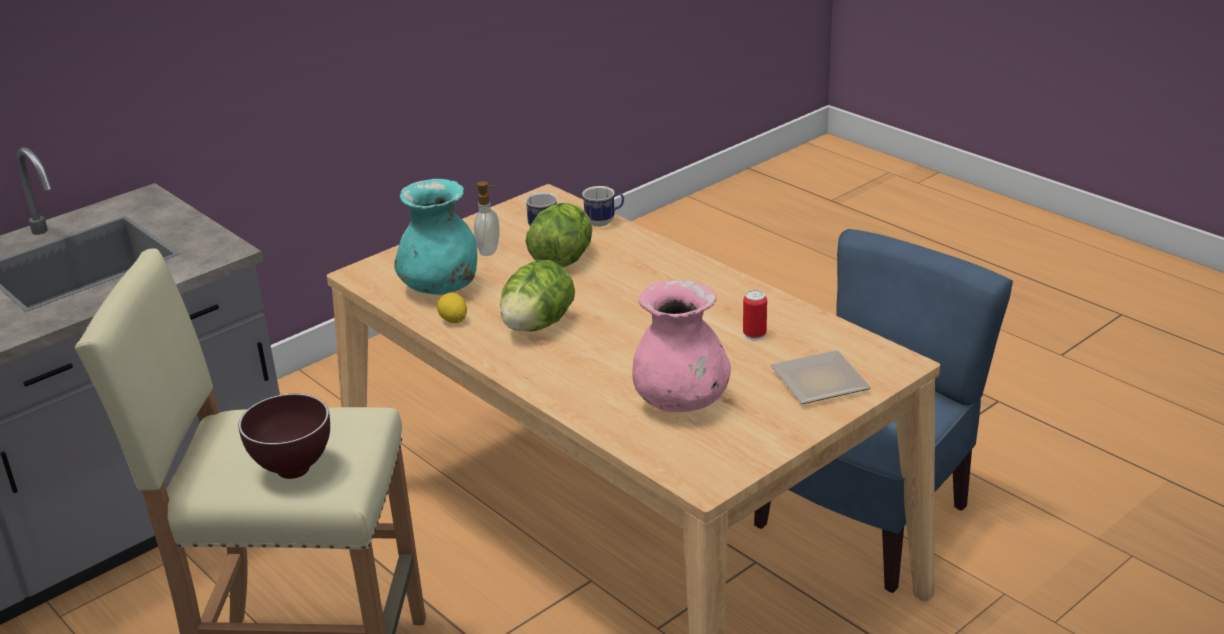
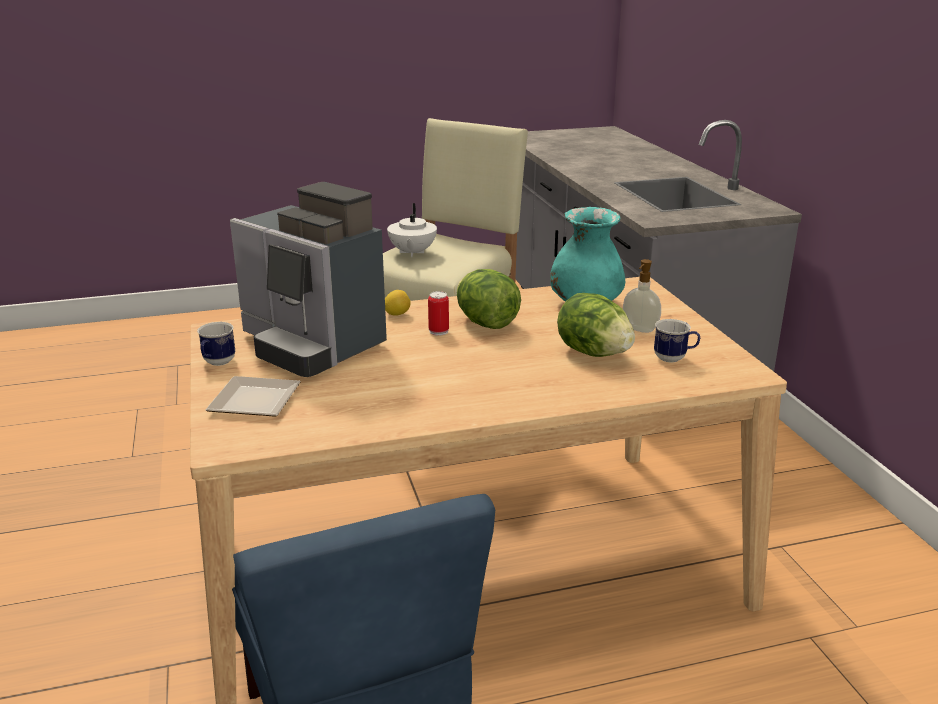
camera: 115 degrees right, 5 degrees down
(295, 471) = (412, 253): brown bowl -> white teapot
(453, 320) = (527, 300): lemon -> lemon (397, 314)
(604, 222) = (662, 388): mug -> mug (217, 363)
(681, 402) = (311, 345): pink vase -> coffee machine
(754, 334) = (362, 397): can -> can (438, 331)

